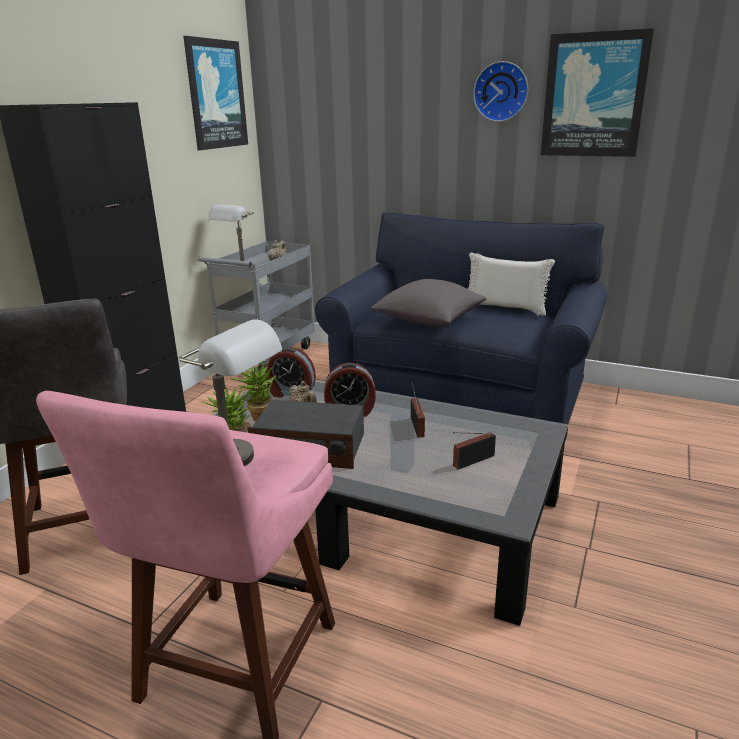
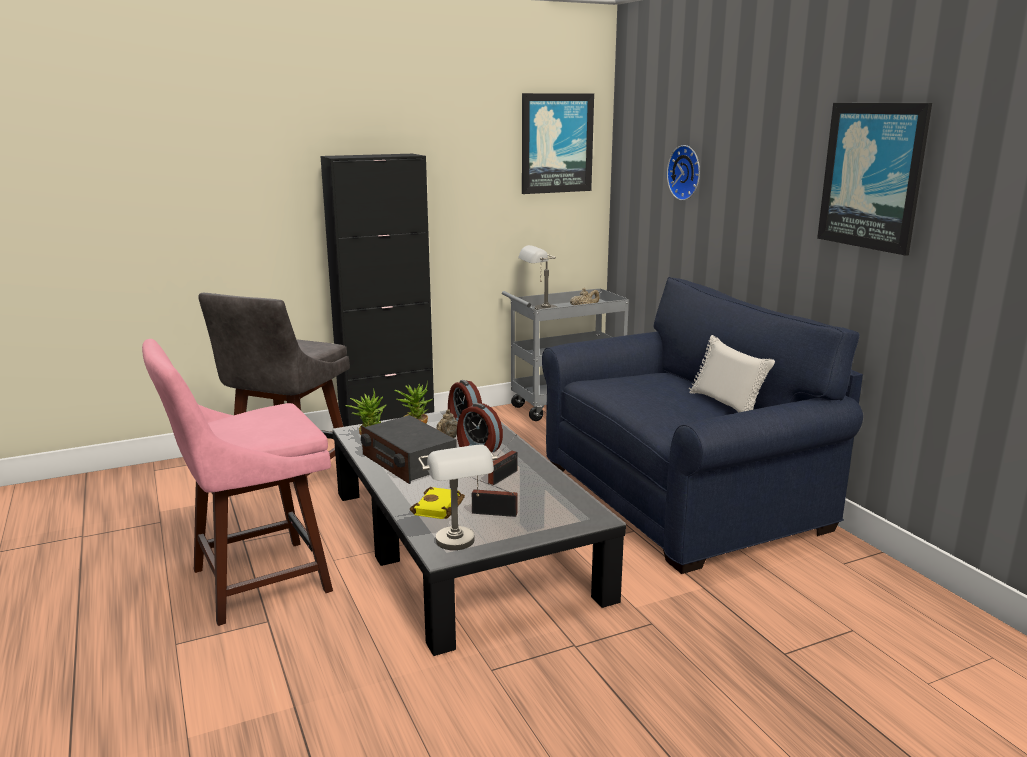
camera: 40 degrees right, 5 degrees down
(243, 461) = (269, 427): grey table lamp -> grey table lamp (460, 546)
(424, 478) = (439, 508): none -> yellow book
(428, 320) = (625, 394): grey pillow -> none
(501, 91) = (791, 161): wall clock -> wall clock (686, 172)

